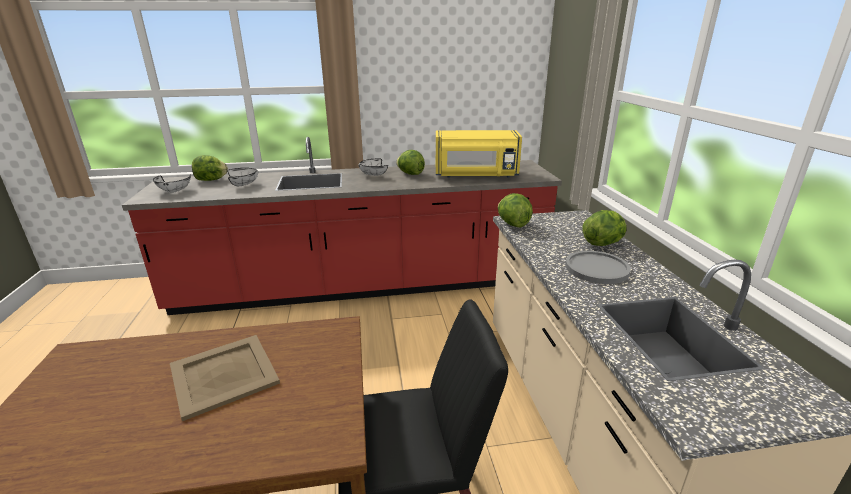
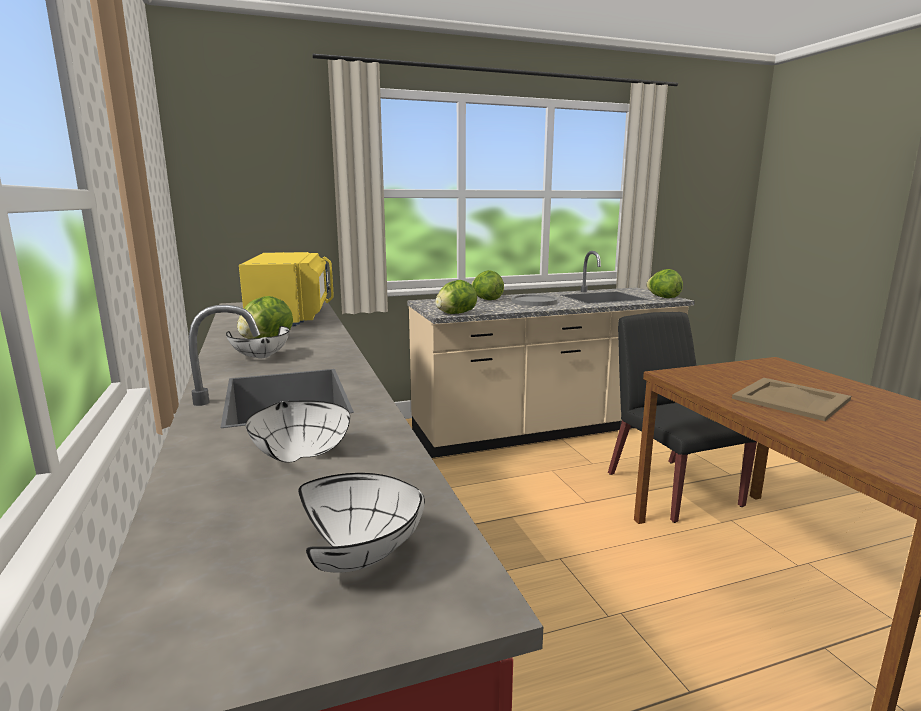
camera: 100 degrees left, 10 degrees down
(211, 180) = (215, 525): lettuce -> lettuce (663, 297)

